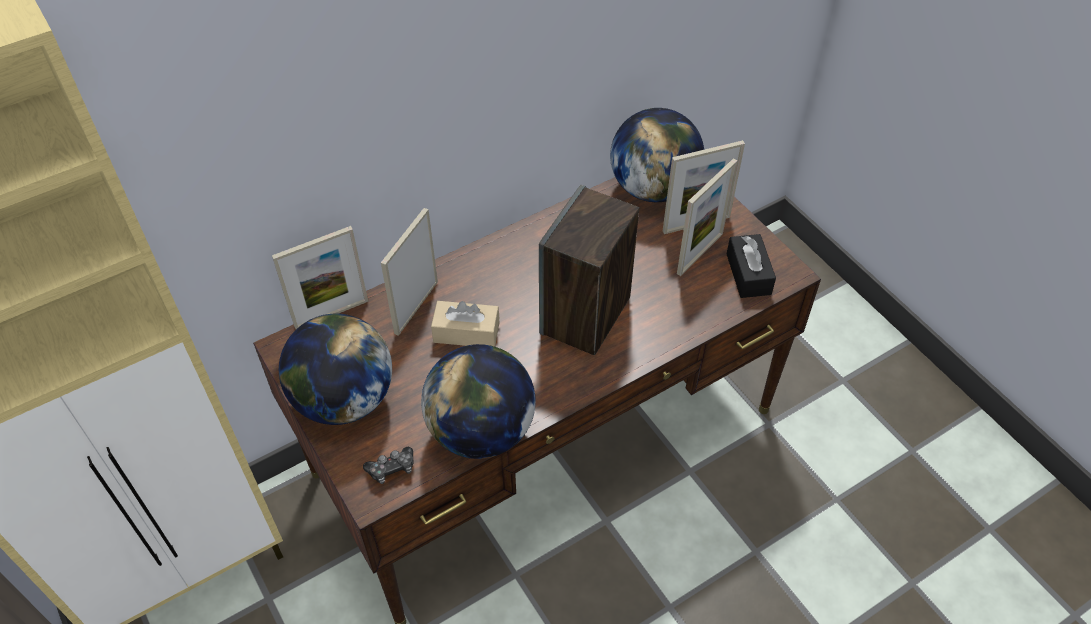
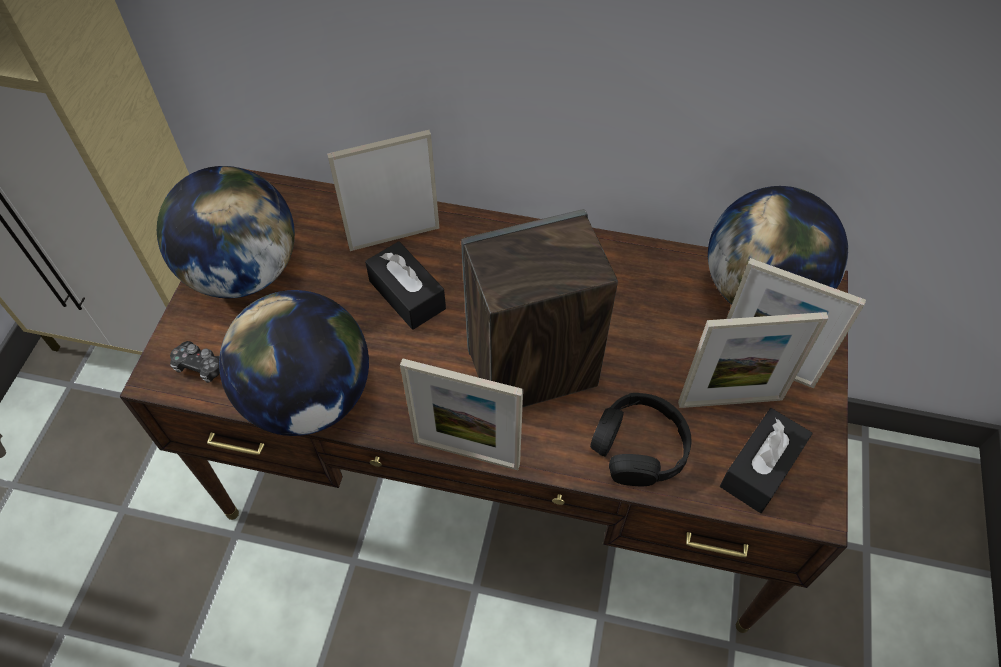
camera: 45 degrees right, 5 degrees up
(331, 314) = (323, 189): picture frame -> picture frame (466, 453)
(466, 332) = (407, 295): beige tissue box -> black tissue box
(684, 310) = (639, 447): none -> black headphones

